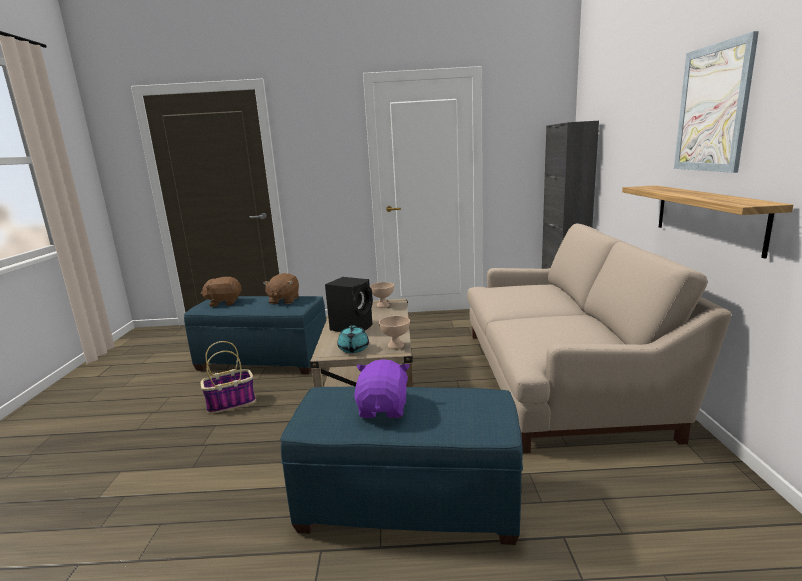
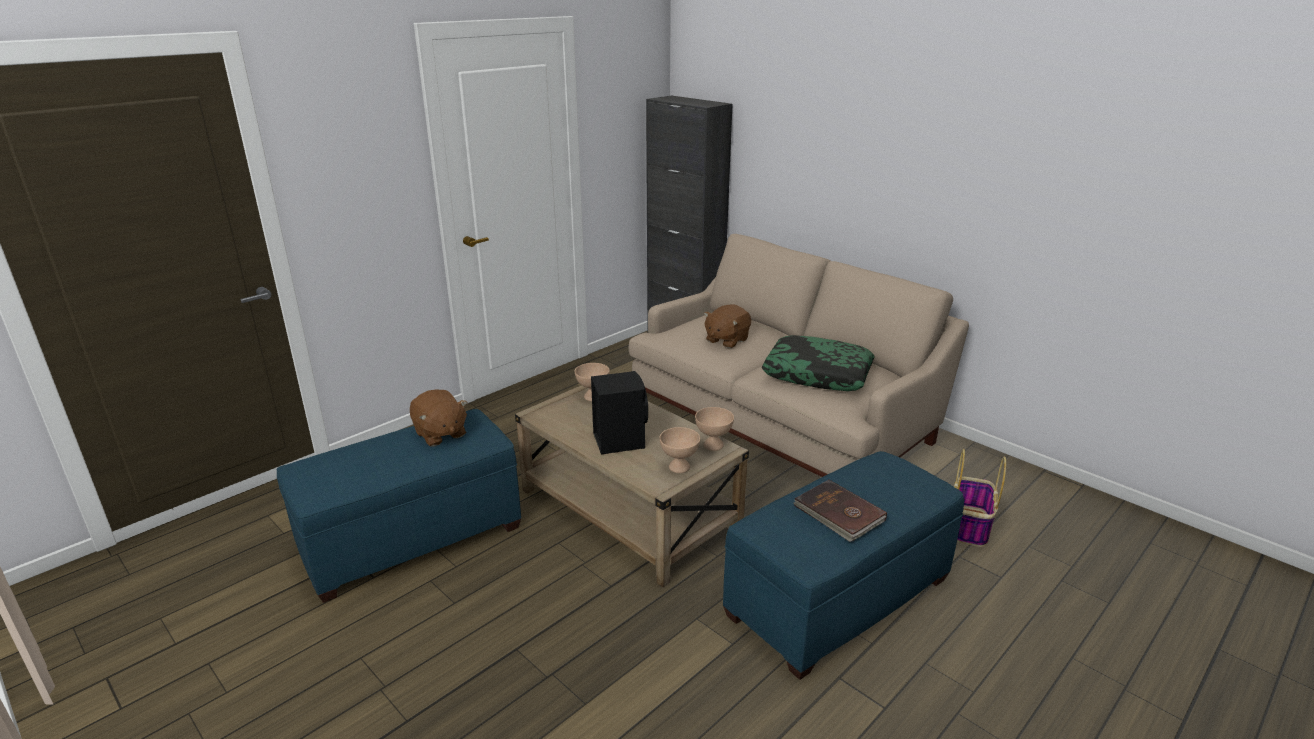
camera: 45 degrees left, 10 degrees up
(224, 302) = (339, 471): brown plush toy -> brown plush toy (726, 340)
(231, 403) = (482, 613): basket -> basket (968, 525)
(353, 349) = (680, 467): turquoise teapot -> beige bowl
(384, 409) = (839, 514): purple plush toy -> brown book
(548, 329) = (817, 374): none -> pillow
(707, 216) = (925, 234): shelf -> none
(712, 109) = (928, 133): picture -> none

